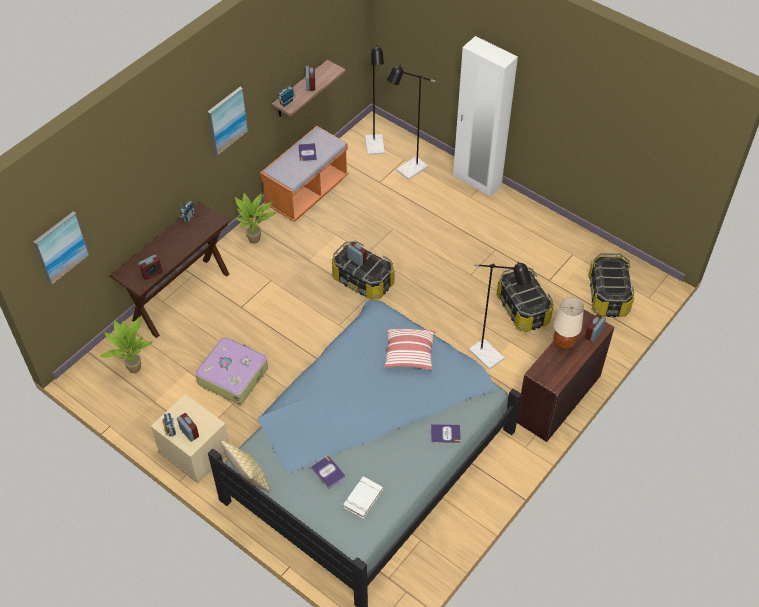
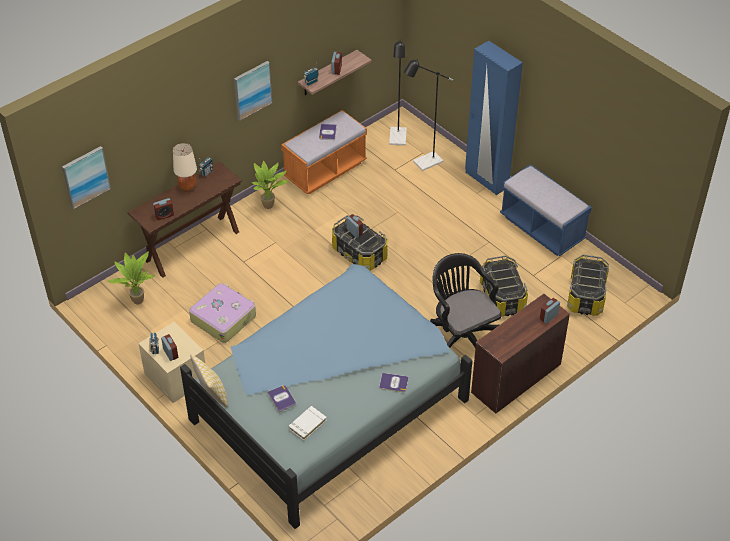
camera: 10 degrees right, 5 degrees down
(409, 355) = (377, 313): pillow -> none
(476, 181) = (486, 180): white wardrobe -> blue wardrobe
(491, 358) = (461, 335): black floor lamp -> black office chair
(546, 227) = (542, 228): none -> blue bench
(563, 343) = (518, 321): beige table lamp -> beige table lamp (187, 187)

